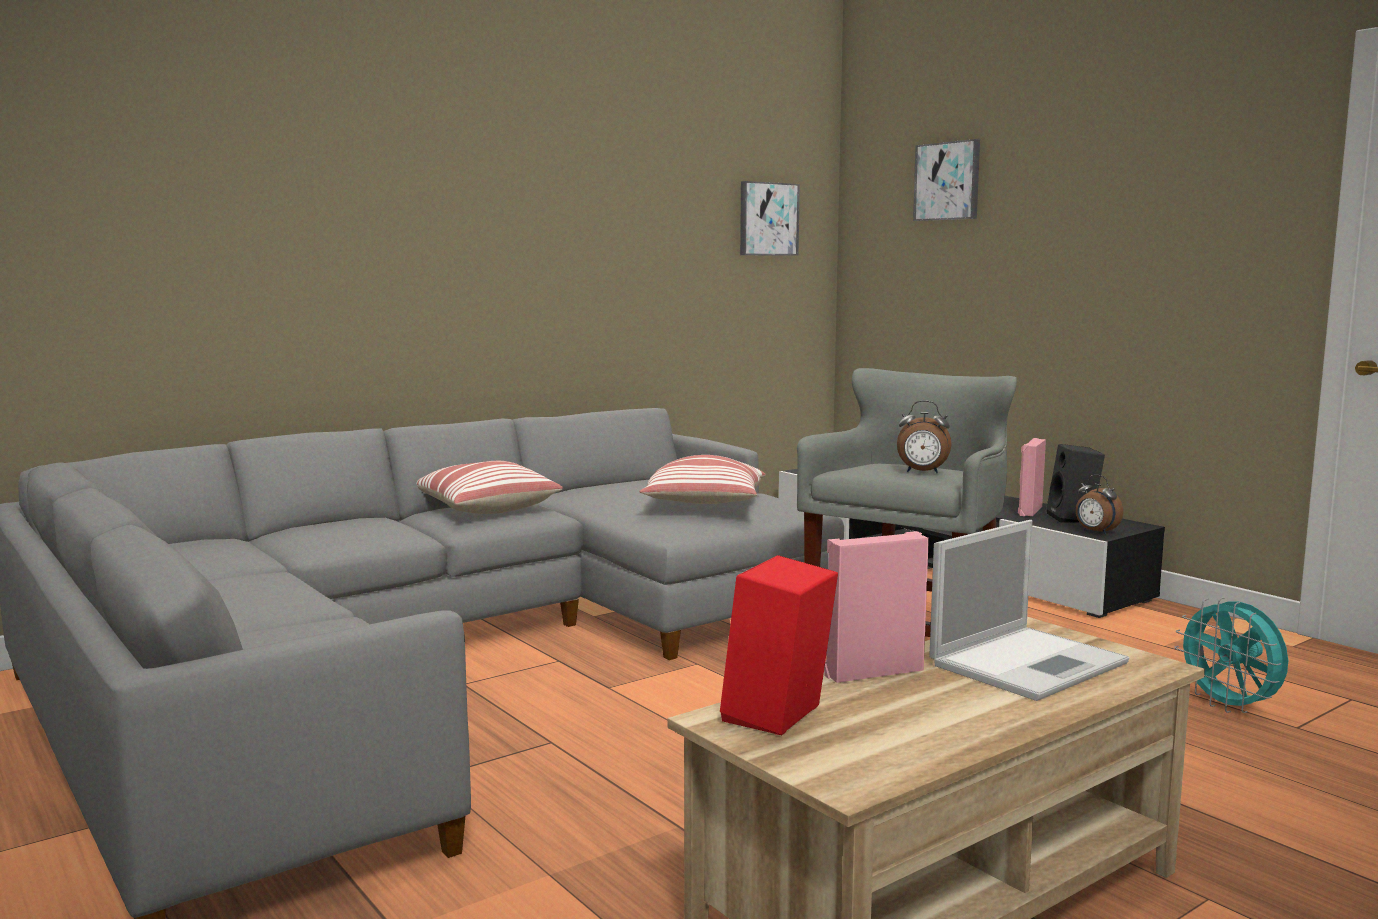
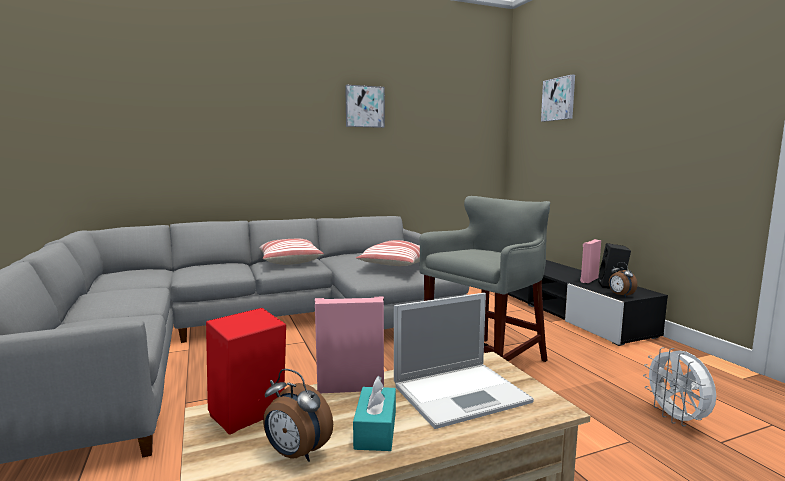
camera: 15 degrees right, 0 degrees up
(767, 219) = (466, 122): picture -> picture (364, 106)
(922, 472) = (485, 255): alarm clock -> alarm clock (296, 454)
(965, 710) = (375, 430): none -> turquoise tissue box
(1230, 707) = (677, 419): turquoise fan -> white fan

